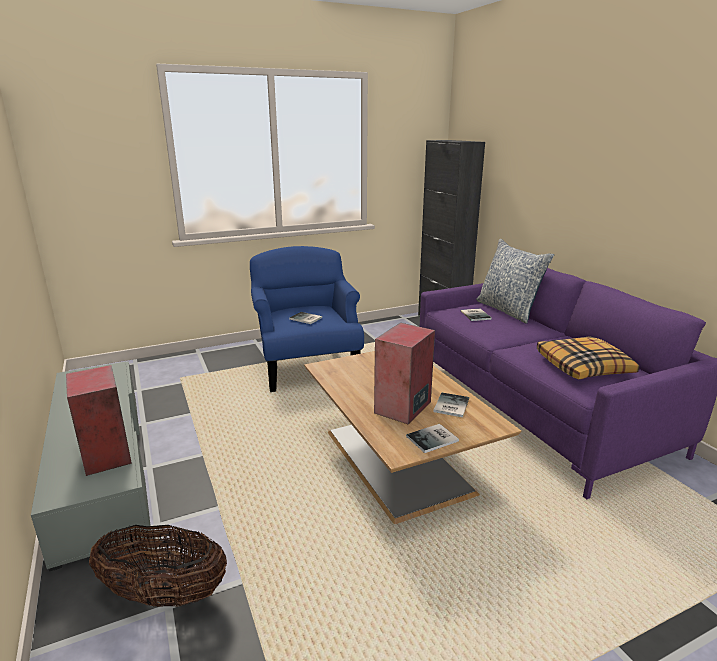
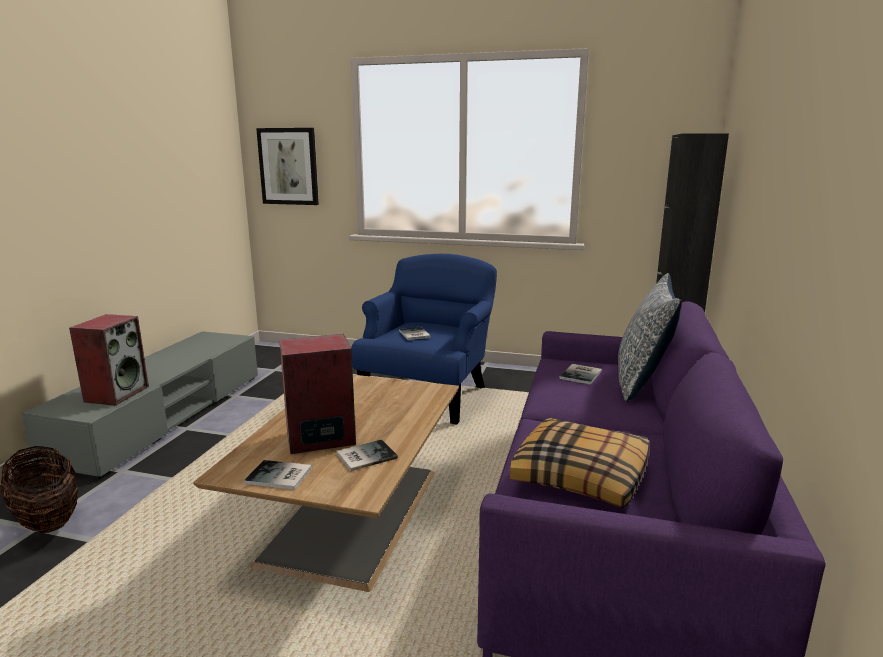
camera: 40 degrees right, 5 degrees down
(89, 177) = (288, 166): none -> picture

